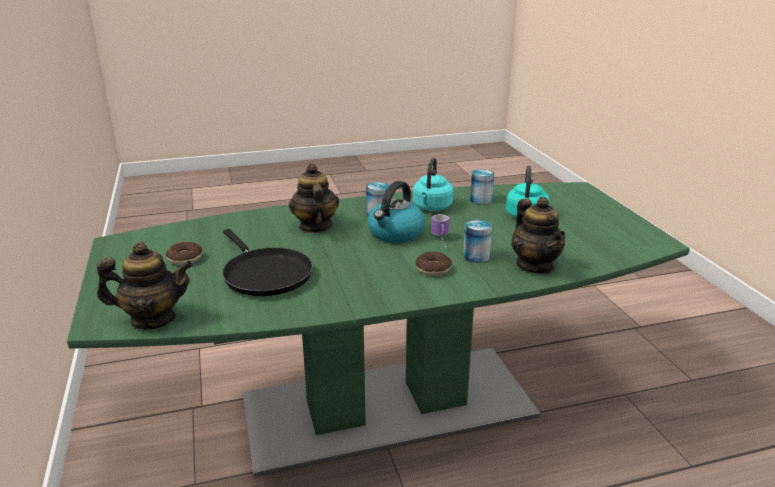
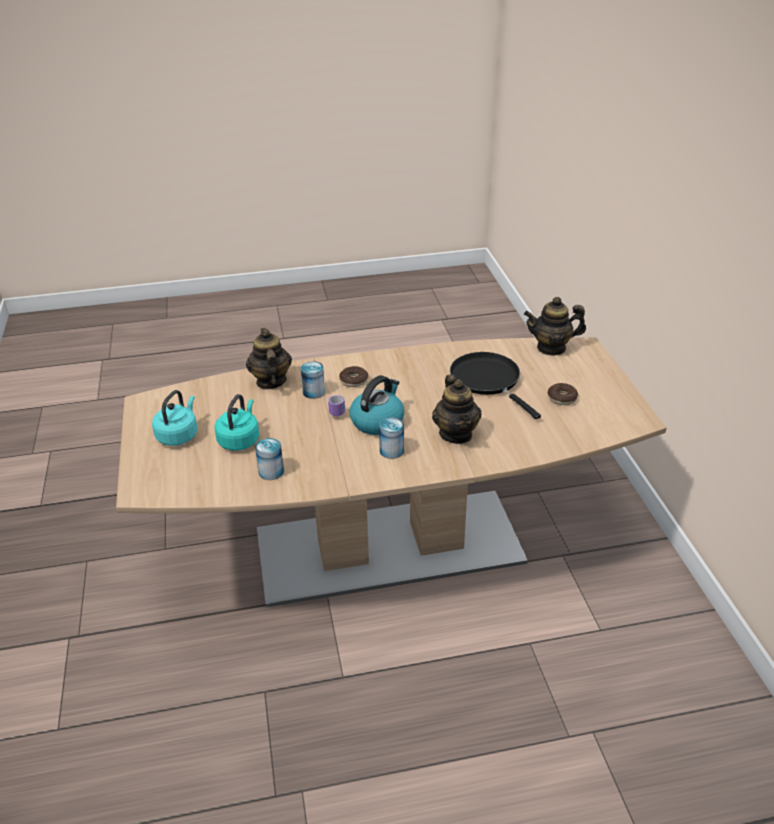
camera: 175 degrees left, 10 degrees up
(386, 406) = (390, 546): green dining table -> brown dining table
(431, 208) = (331, 460): turquoise kettle -> turquoise kettle (178, 435)

